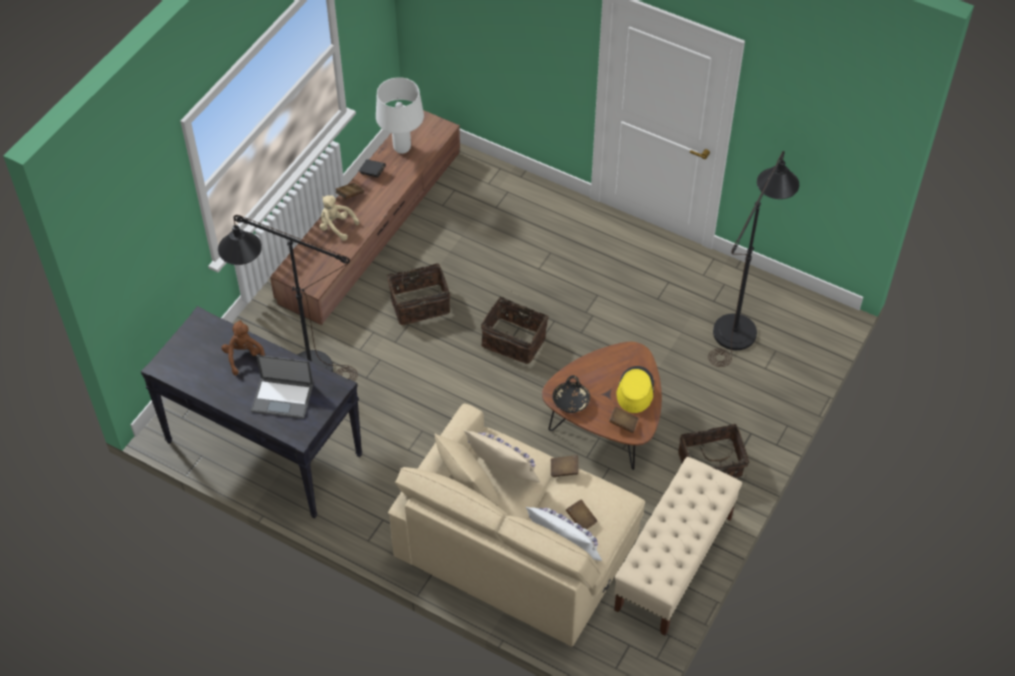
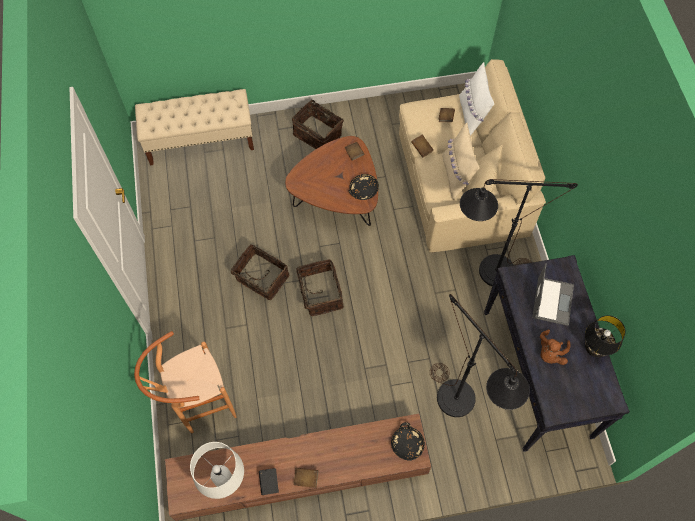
camera: 130 degrees left, 10 degrees up
(212, 391) = (594, 349): none -> black table lamp
(283, 398) = (552, 300): laptop -> laptop turned 45 degrees clockwise
(304, 273) = (407, 444): none -> black bowl
(336, 226) = (345, 461): beige plush toy -> none
(419, 303) = (341, 376): basket -> basket (261, 279)
(493, 195) = (200, 407): none -> brown stool
(635, 390) = (324, 164): yellow hat -> none
(674, 563) = (396, 112): beige bench -> beige bench (201, 141)
(740, 324) = (198, 181): black floor lamp -> black floor lamp (486, 273)

